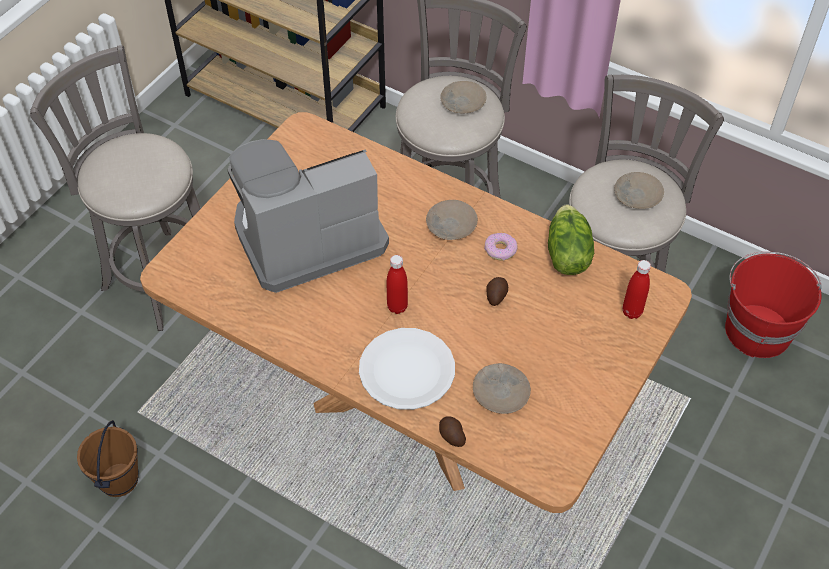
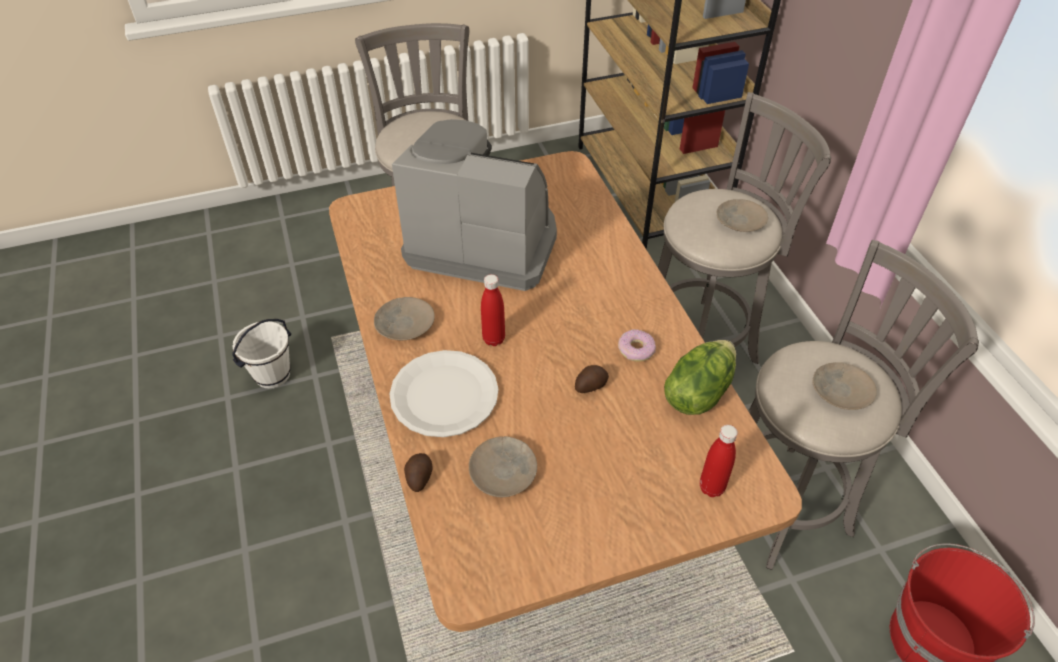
camera: 40 degrees right, 5 degrees down
(118, 480) = (272, 374): brown bucket -> white bucket
(451, 225) = (612, 303): beige plate -> beige plate (404, 324)

